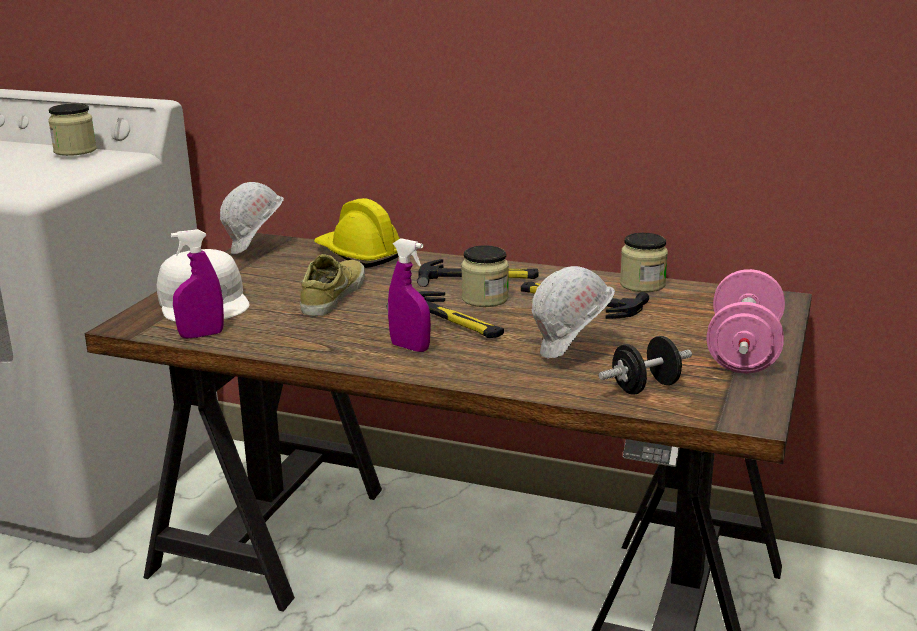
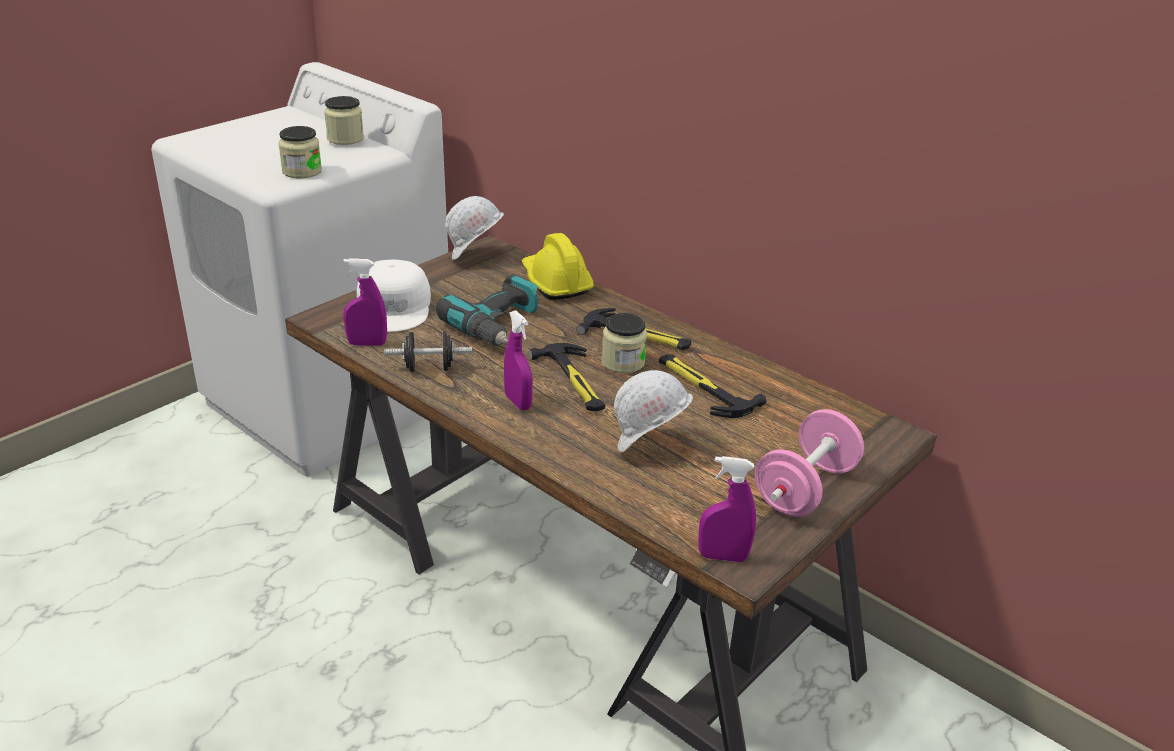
camera: 20 degrees right, 10 degrees up
(331, 295) = (498, 325): beige shoe -> power drill
(642, 284) = (779, 381): jar -> jar (302, 171)
(645, 387) = (680, 504): black dumbbell -> black dumbbell (429, 368)
(724, 416) = (722, 556): none -> purple spray bottle

